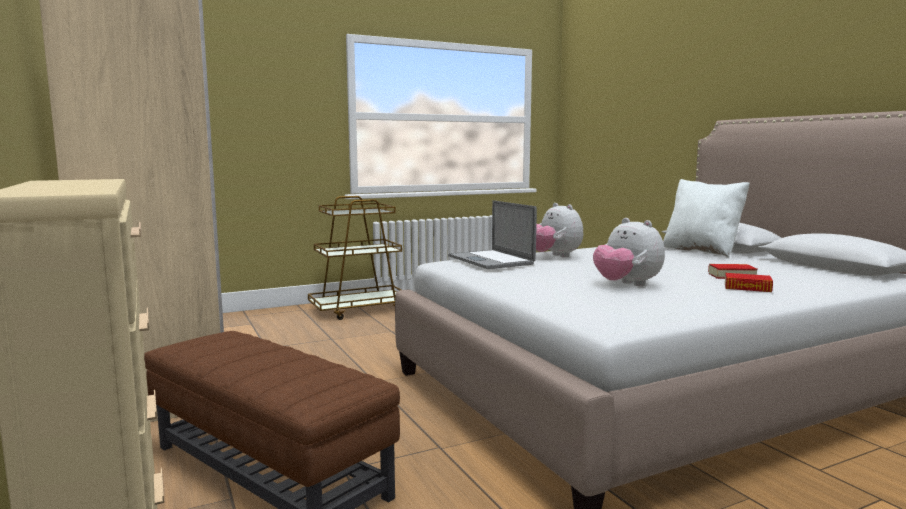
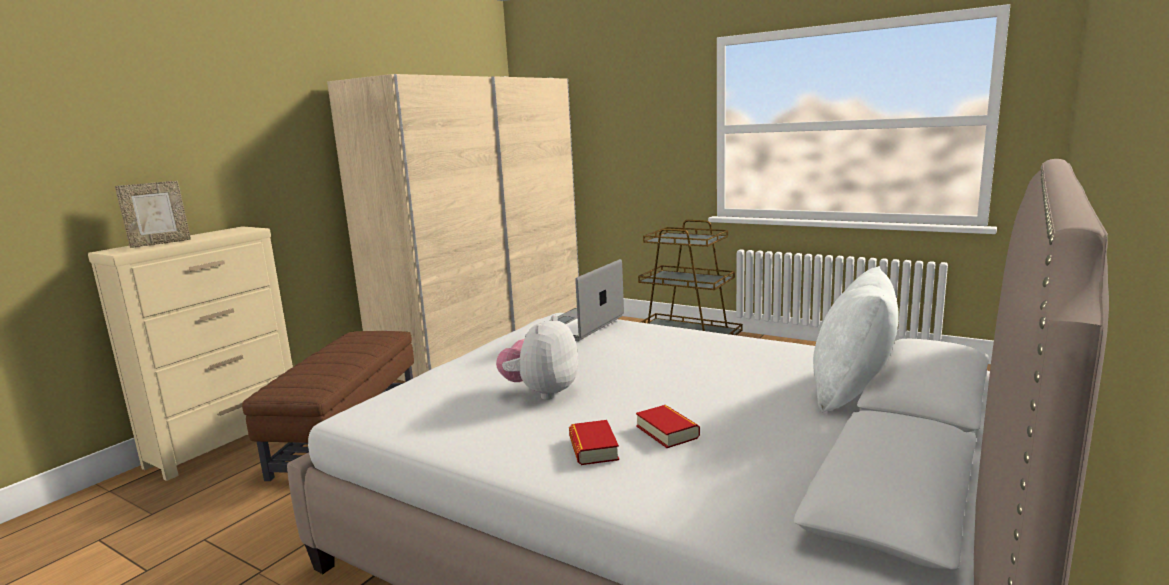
camera: 60 degrees right, 5 degrees up
(61, 187) = (160, 243): none -> picture frame
(554, 256) = (657, 338): plush toy -> none

